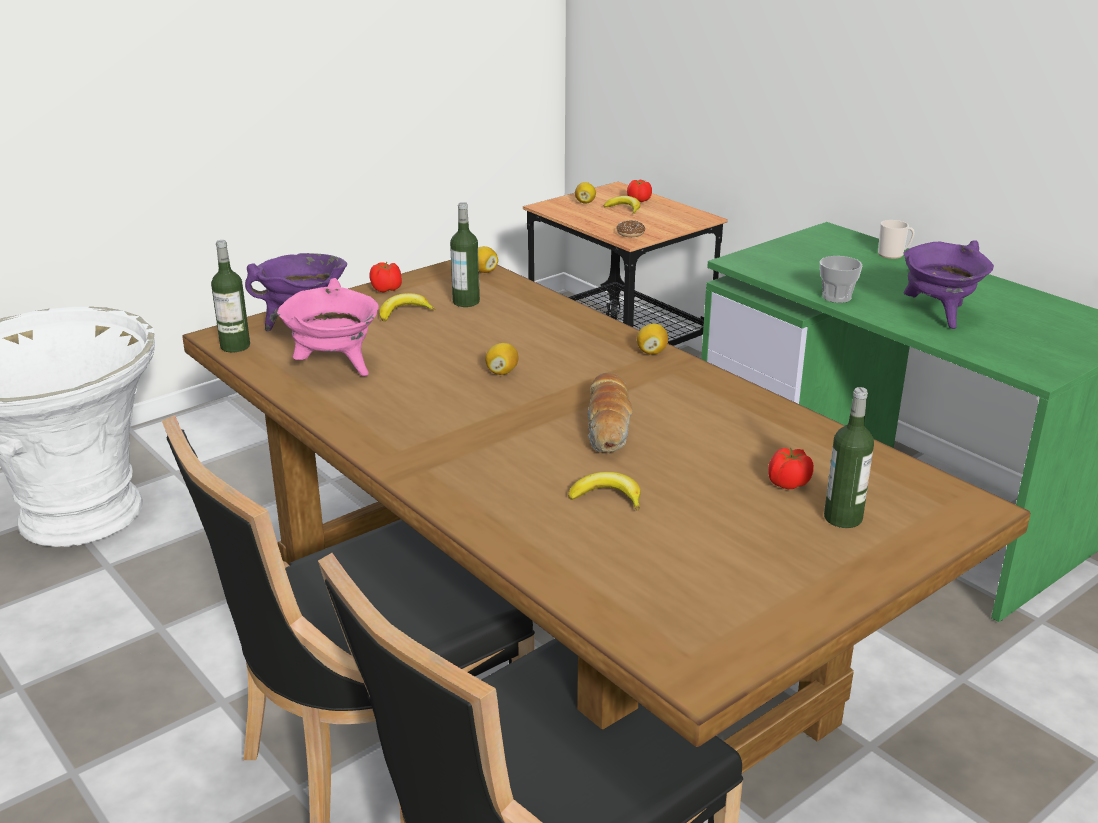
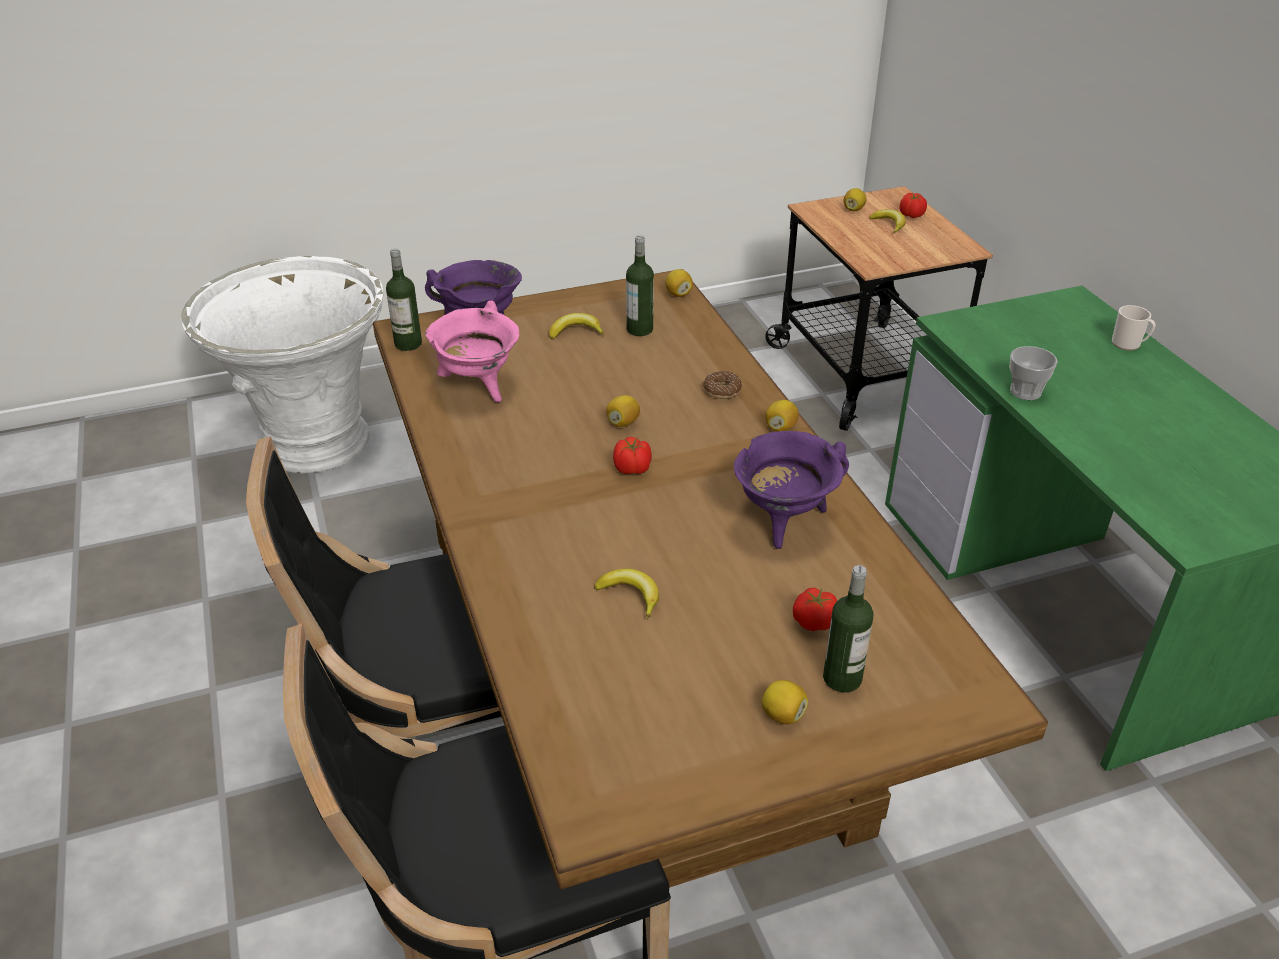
camera: 20 degrees right, 10 degrees up
(387, 289) = (576, 300): tomato -> tomato (633, 469)
(609, 426) = (684, 511): bread -> none
(630, 233) = (876, 258): donut -> donut (722, 390)
(812, 555) = (783, 715): none -> lemon
(938, 315) = (1126, 438): purple cooking pot -> purple cooking pot (784, 521)

